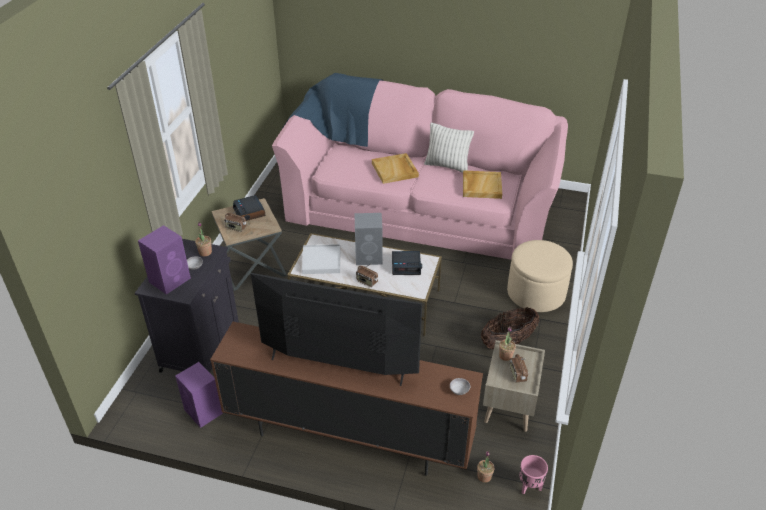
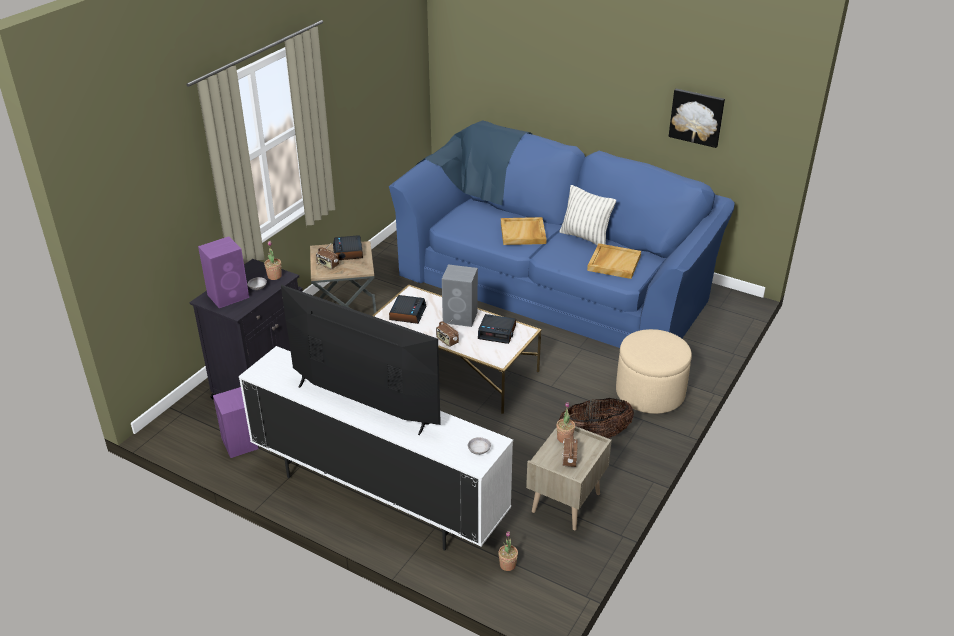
camera: 15 degrees right, 5 degrees down
(321, 261) = (407, 313): white tray -> alarm clock
(347, 436) = (376, 496): brown tv stand -> white tv stand
(420, 206) = (554, 282): pink sofa -> blue sofa
(529, 486) = (554, 585): pink planter -> none
(530, 51) = (697, 117): none -> picture

